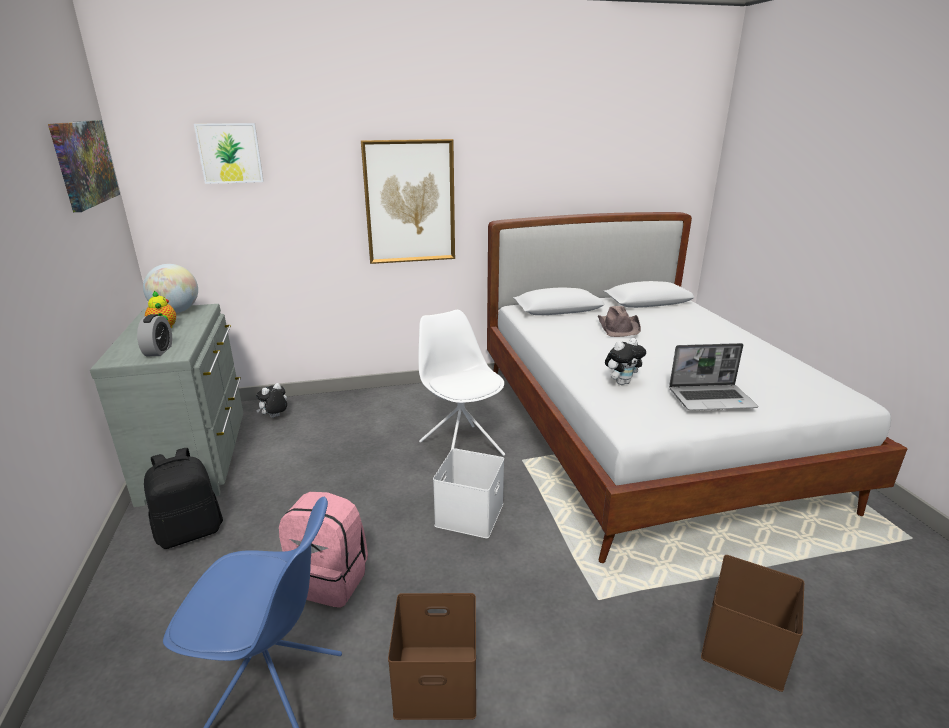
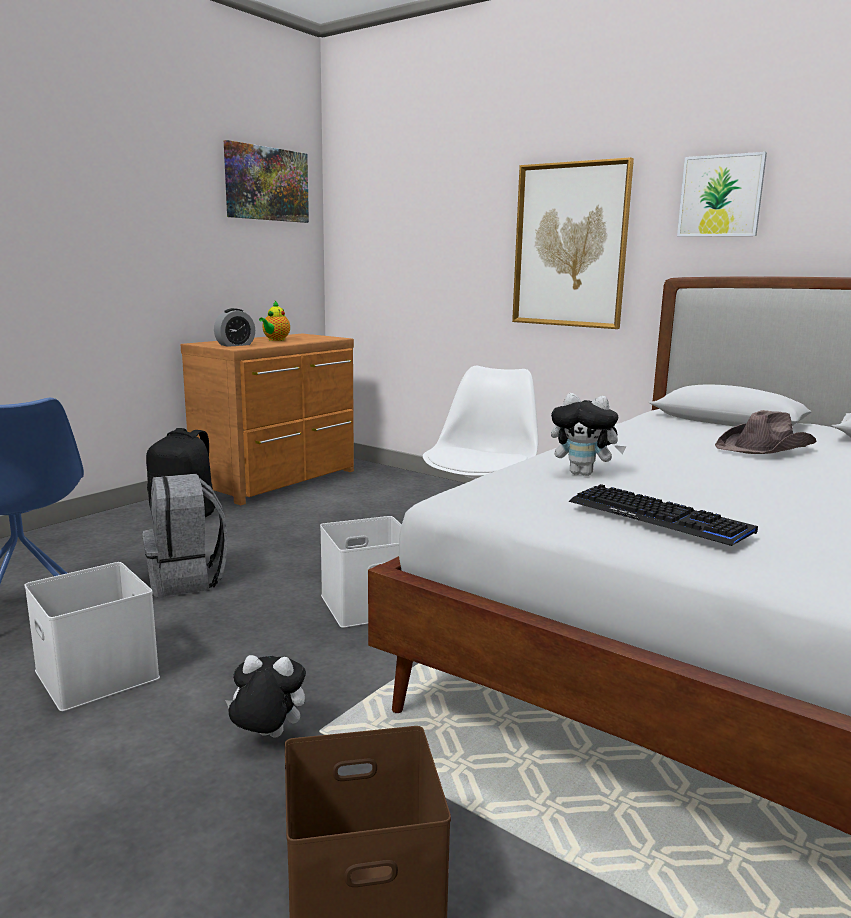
camera: 50 degrees right, 10 degrees down
(176, 311) = (313, 336): globe -> none
(198, 455) = (280, 480): grey dresser -> brown dresser
(230, 153) = (403, 186): picture -> picture (720, 196)
(275, 417) = (375, 480): plush toy -> plush toy (267, 737)
(331, 579) = (187, 580): pink backpack -> grey backpack
(434, 683) = (94, 674): brown storage box -> white storage box
(712, 399) = (658, 517): laptop -> keyboard

